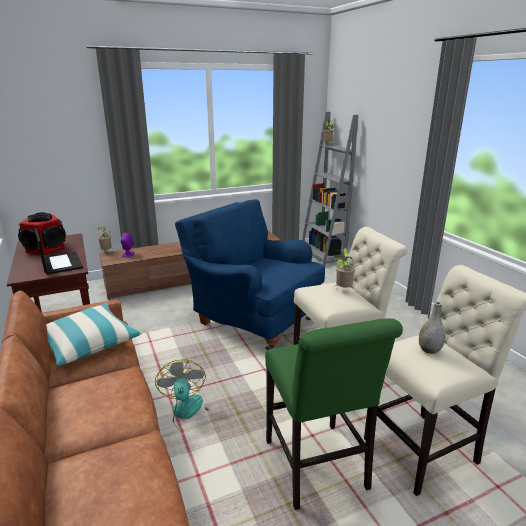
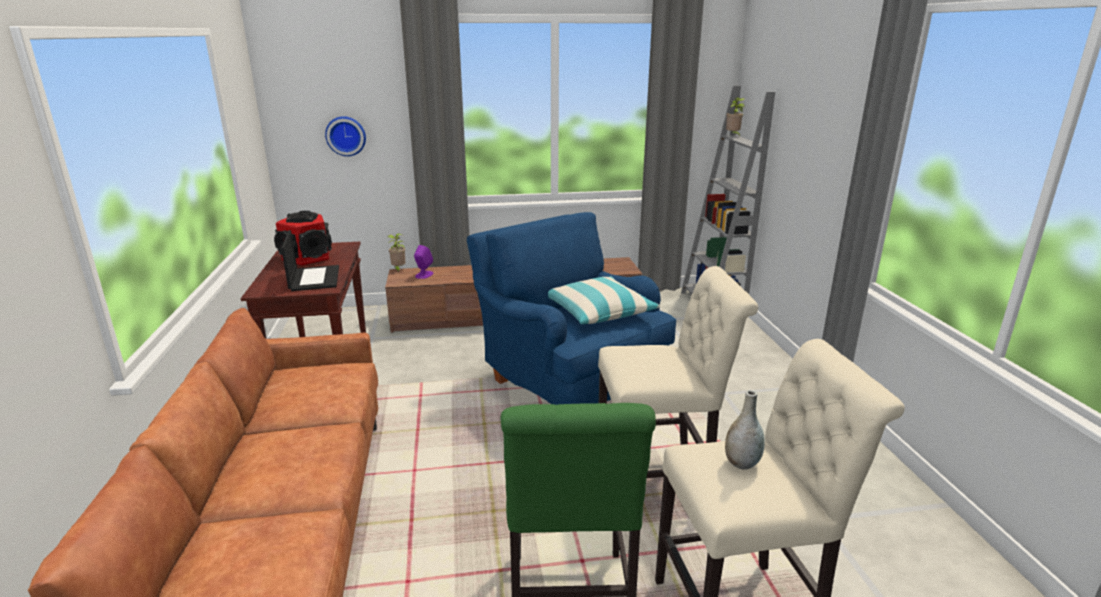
camera: 15 degrees right, 0 degrees up
(57, 154) = (346, 136): none -> wall clock
(87, 343) = (311, 384): pillow -> pillow (598, 312)
(189, 413) = (430, 499): fan -> none
(342, 289) = (664, 356): potted plant -> none

